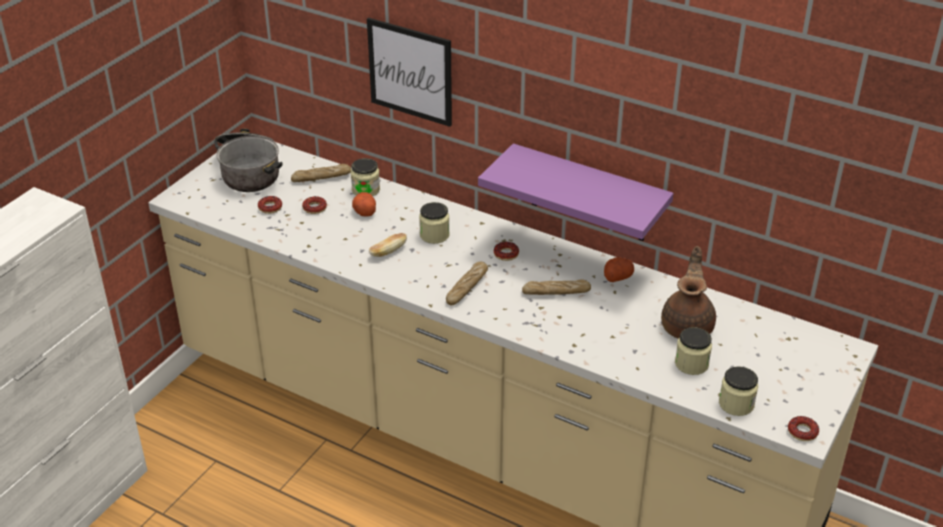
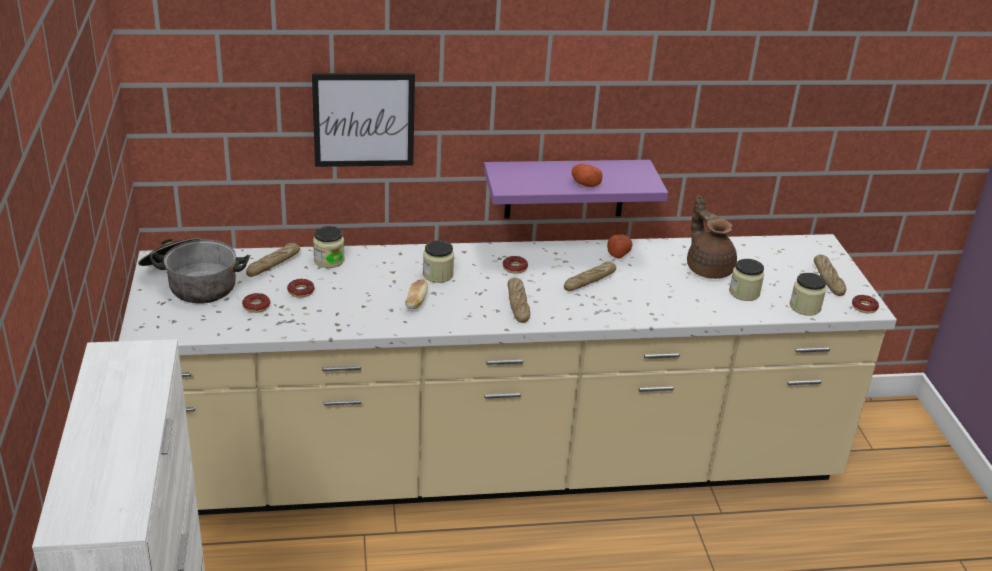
camera: 40 degrees left, 5 degrees down
(364, 211) = (351, 278): potato -> potato (584, 183)
(802, 388) = (828, 279): none -> bread

